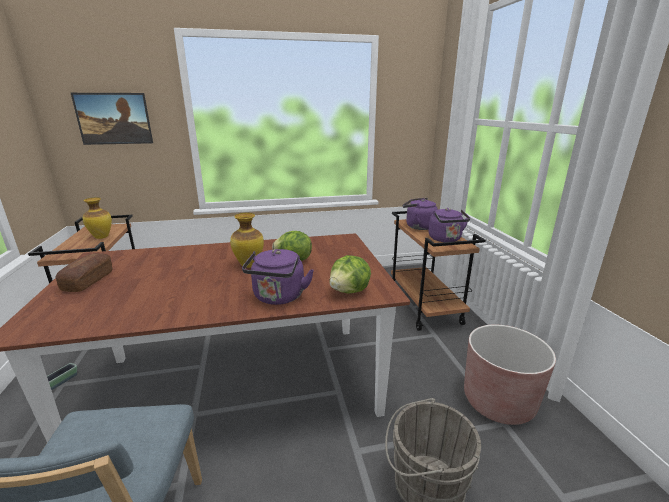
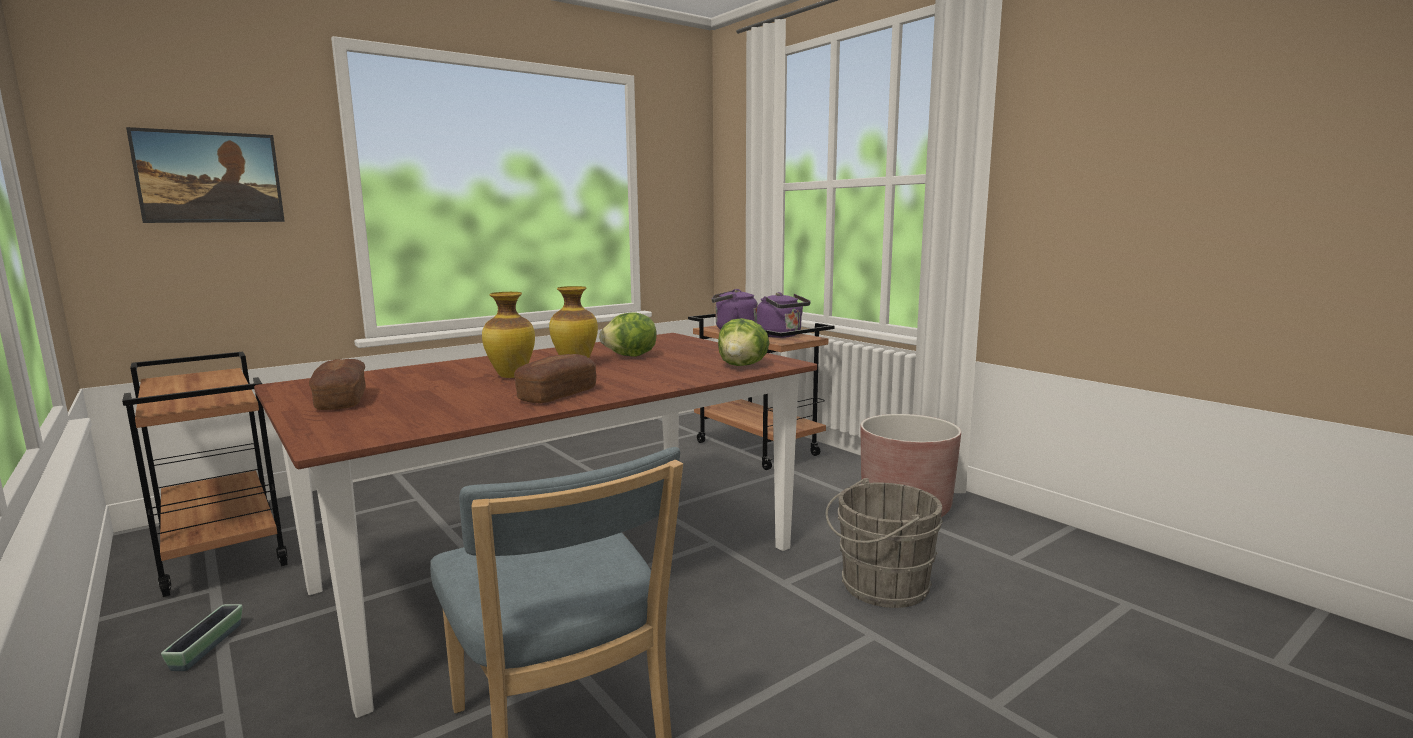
camera: 25 degrees left, 10 degrees down
(101, 237) = (215, 384): vase -> vase (510, 376)
(191, 304) = (557, 395): none -> bread
(278, 297) = (664, 378): purple kettle -> none

